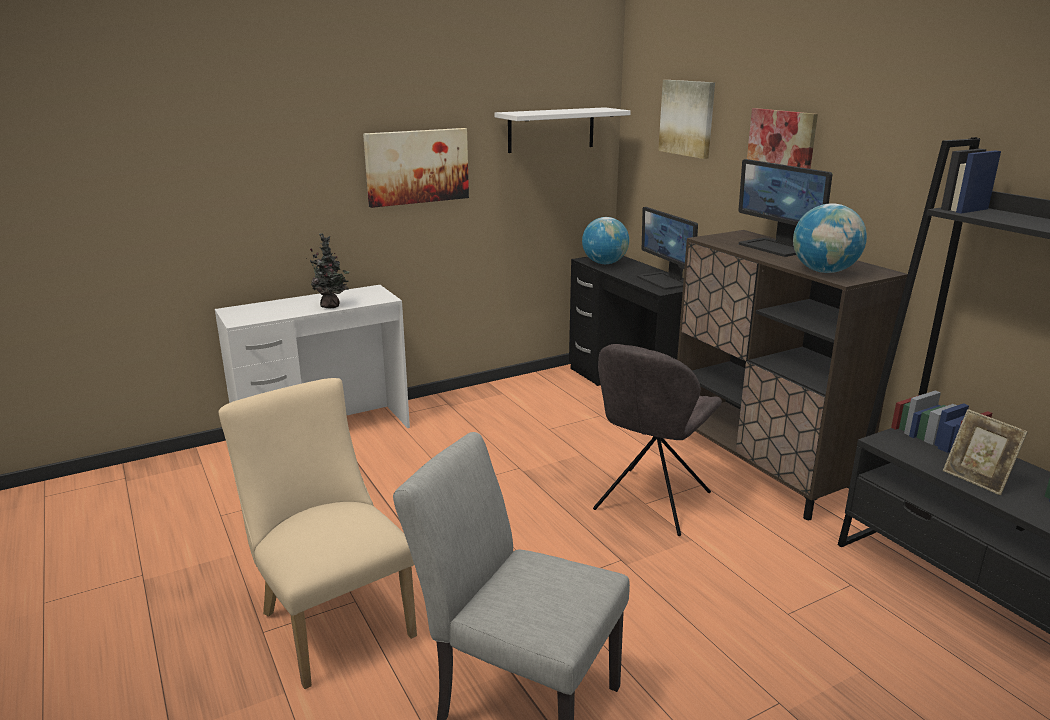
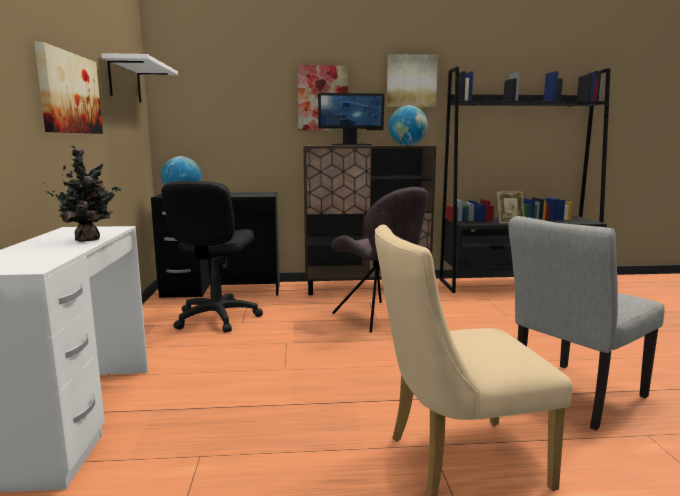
camera: 65 degrees left, 10 degrees down
(547, 413) = (216, 318): none -> black office chair
(665, 281) = (249, 193): monitor -> none
(687, 118) = (231, 76): picture -> picture (411, 81)

